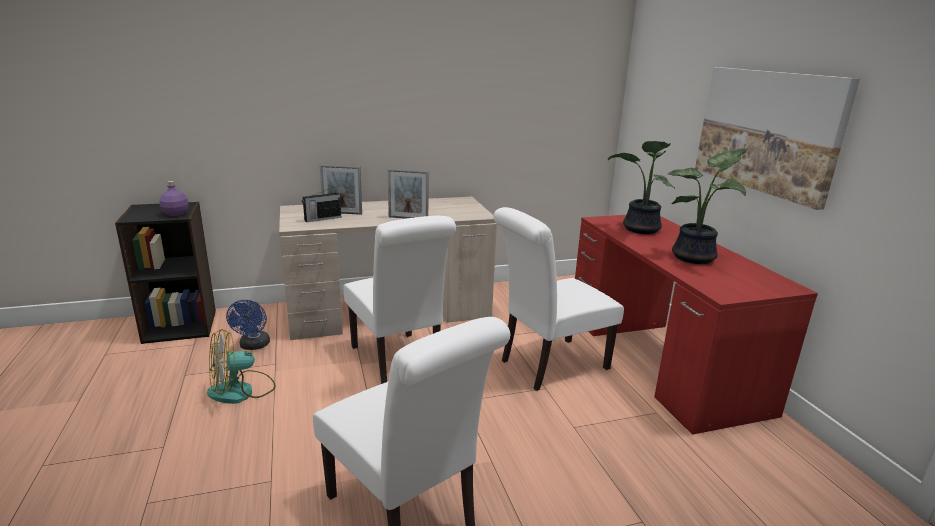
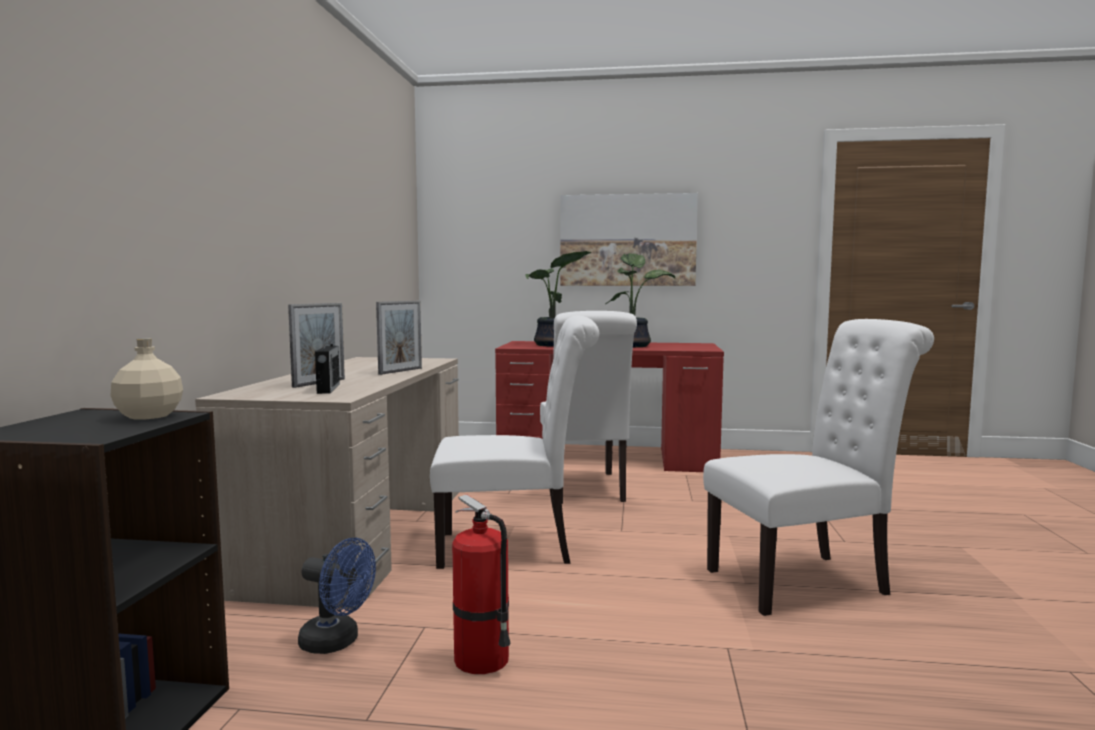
camera: 65 degrees left, 15 degrees down
(176, 213) = (149, 416): purple bottle -> beige bottle
(241, 391) = (484, 660): fan -> fire extinguisher

